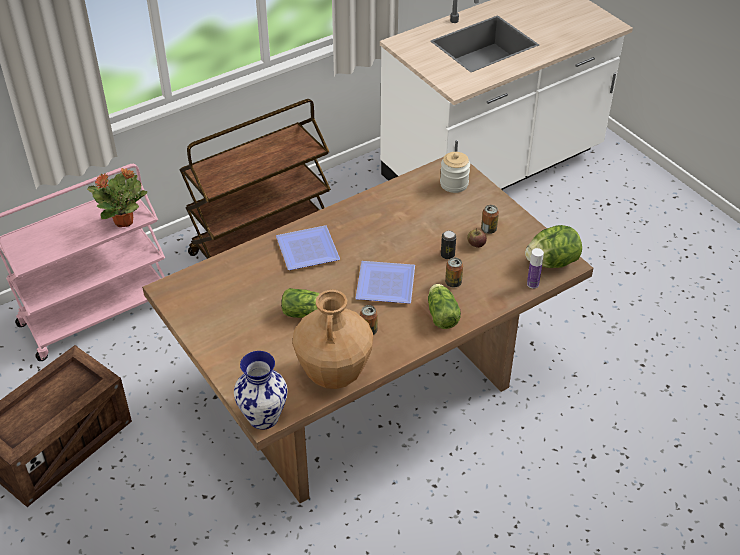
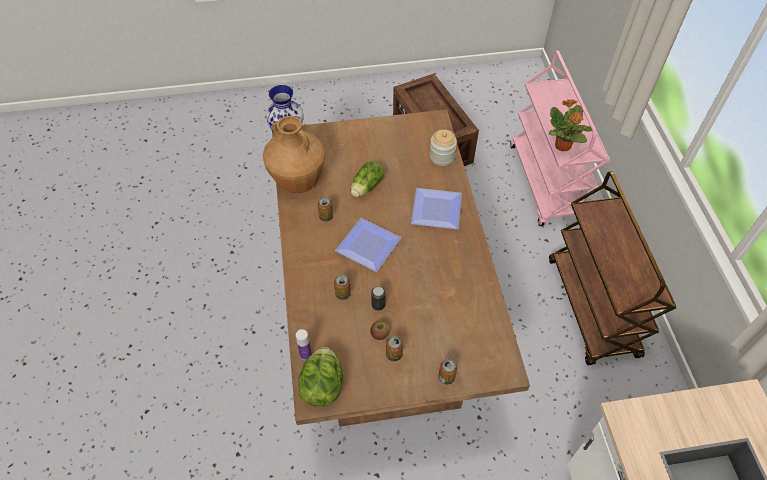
camera: 115 degrees right, 10 degrees up
(441, 313) = (314, 270): lettuce -> none
(454, 184) = (474, 356): jar -> jar (442, 157)
(485, 194) = (446, 377): none -> can

